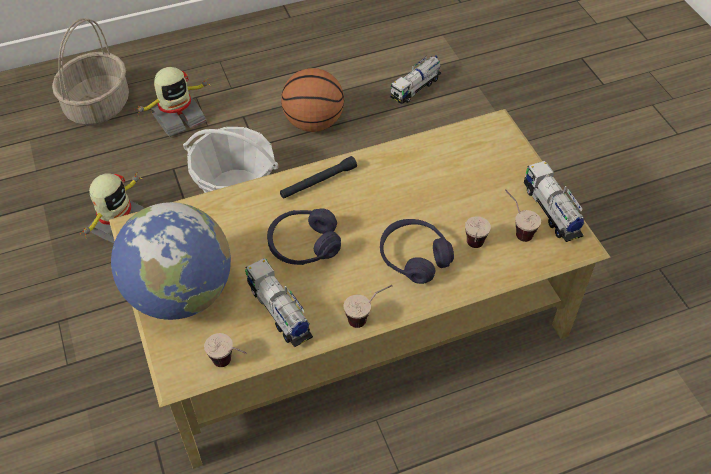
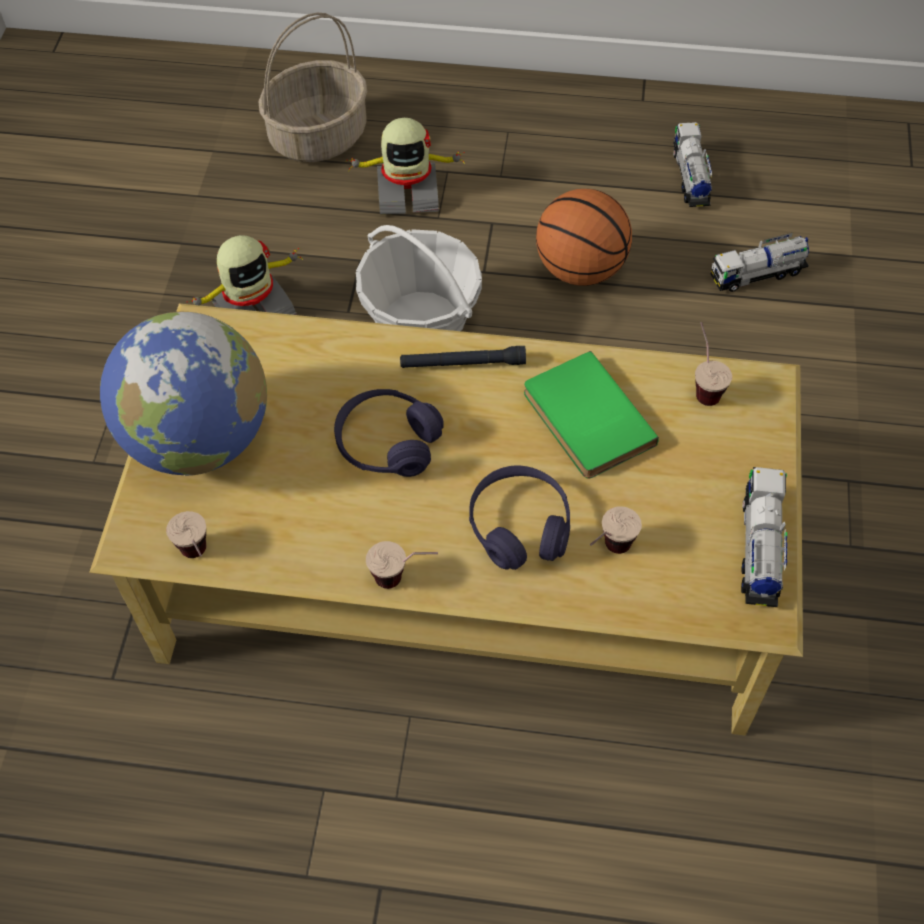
camera: 30 degrees right, 5 degrees up
(279, 311) = (300, 518): toy truck -> toy truck (690, 177)
(410, 184) = (584, 420): none -> green book
(516, 229) = (689, 551): cup -> cup (703, 384)

